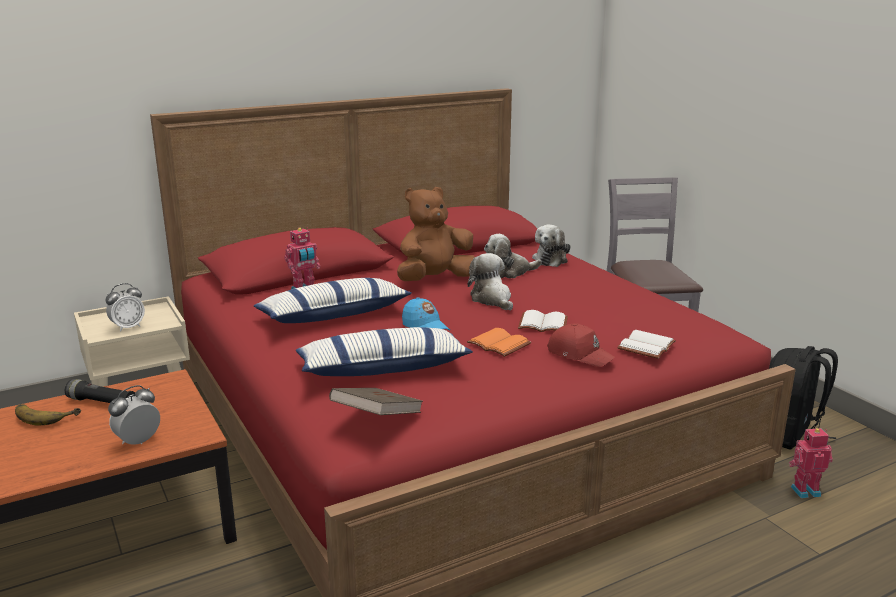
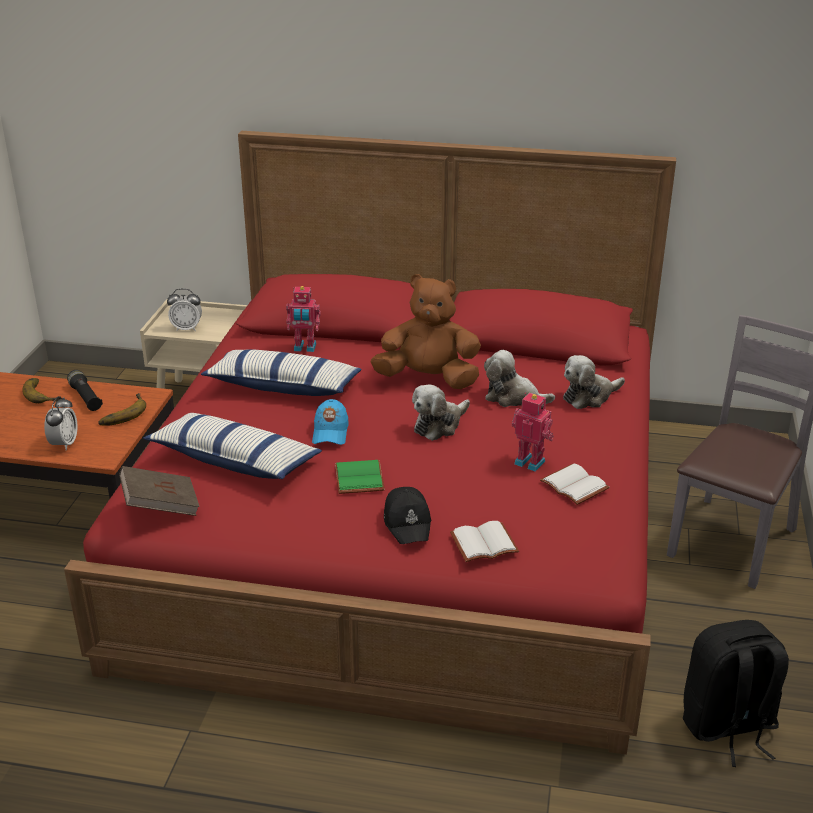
camera: 40 degrees right, 10 degrees up
(138, 441) = (64, 444): alarm clock -> alarm clock turned 105 degrees clockwise
(163, 400) = (121, 413): none -> banana
(492, 299) = (439, 425): plush toy -> plush toy turned 150 degrees counterclockwise
(500, 344) = (361, 479): orange book -> green book
(544, 323) = (436, 474): white book -> white book (576, 485)
(579, 354) = (408, 522): red cap -> black cap
(804, 490) = (639, 787): toy robot -> toy robot (530, 461)

